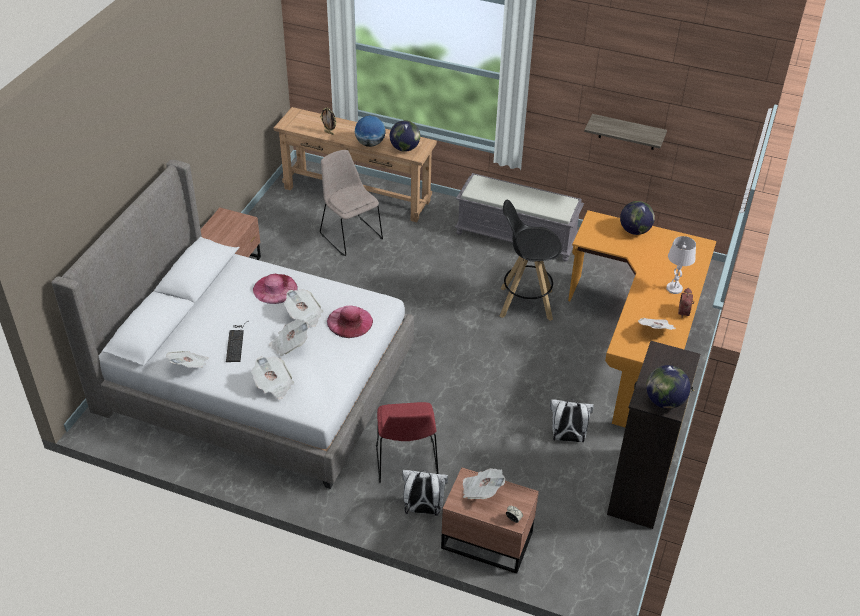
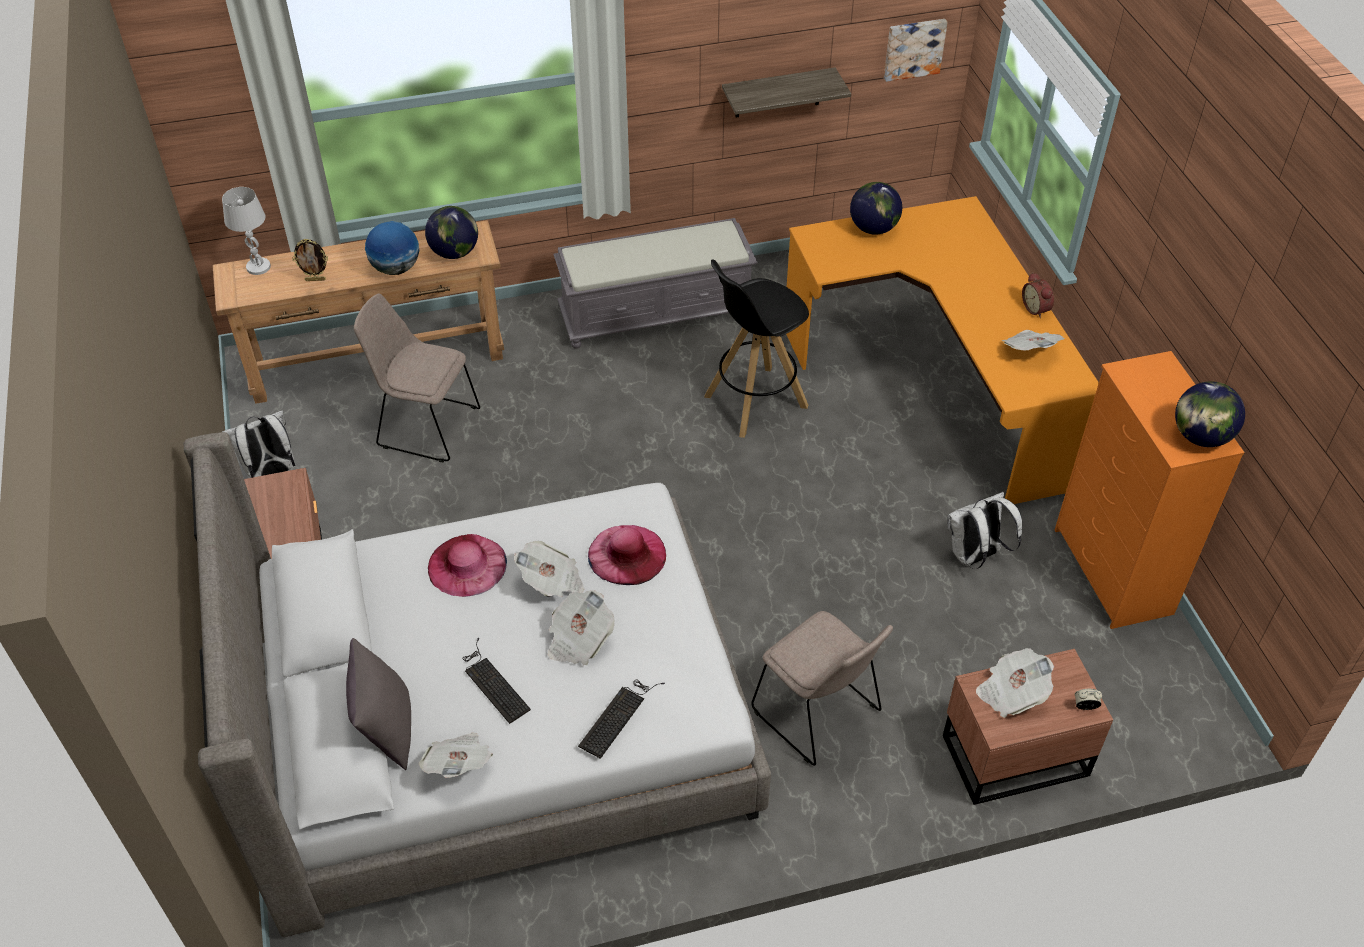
camera: 35 degrees left, 5 degrees up
(175, 336) = (387, 730): none -> grey pillow
(273, 385) = (618, 715): newspaper -> keyboard
(406, 462) = (818, 713): red chair -> beige chair
(423, 509) = (901, 766): white backpack -> white backpack (270, 473)
(638, 488) = (1112, 572): black dresser -> orange dresser
(674, 288) = (993, 283): white table lamp -> white table lamp (258, 267)
(722, 137) = (913, 48): none -> picture

